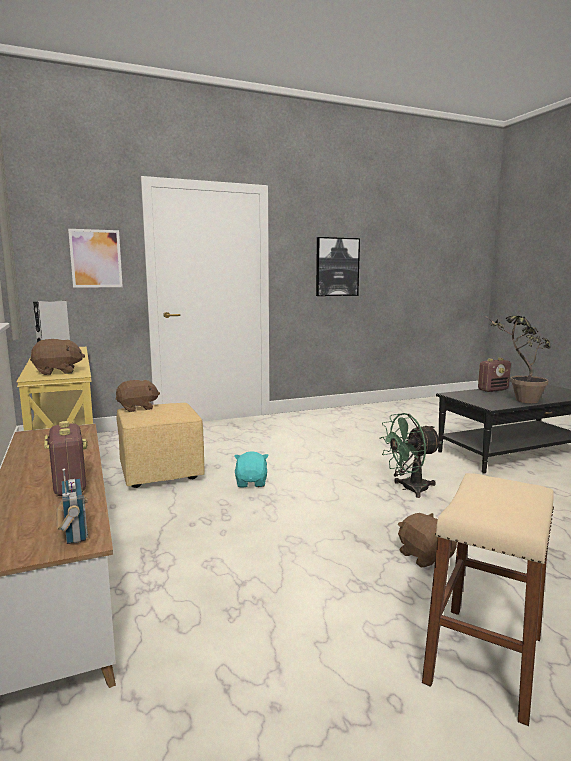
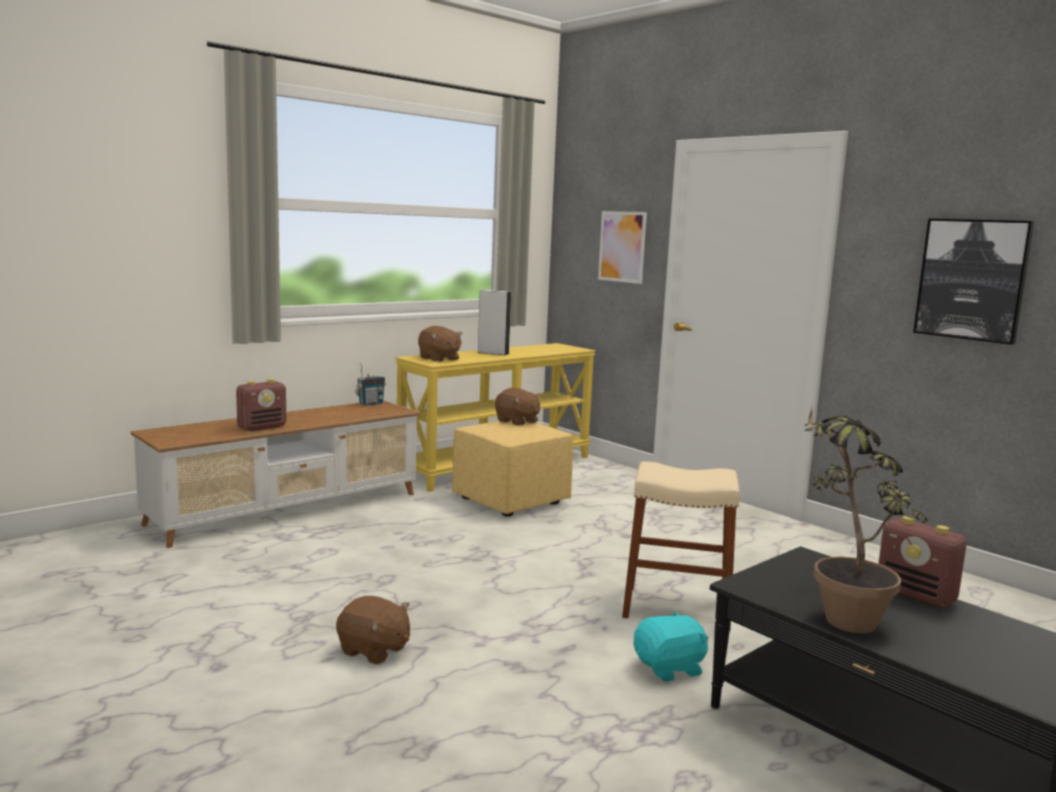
camera: 70 degrees right, 0 degrees up
(74, 534) = (180, 439): radio -> radio (370, 404)
(251, 482) = (519, 543): turquoise plush toy -> turquoise plush toy (670, 668)
(409, 489) = (577, 638): green fan -> none
(425, 556) = (374, 650): brown plush toy -> brown plush toy turned 75 degrees clockwise
(484, 659) = (183, 679): beige stool -> beige stool (676, 608)

